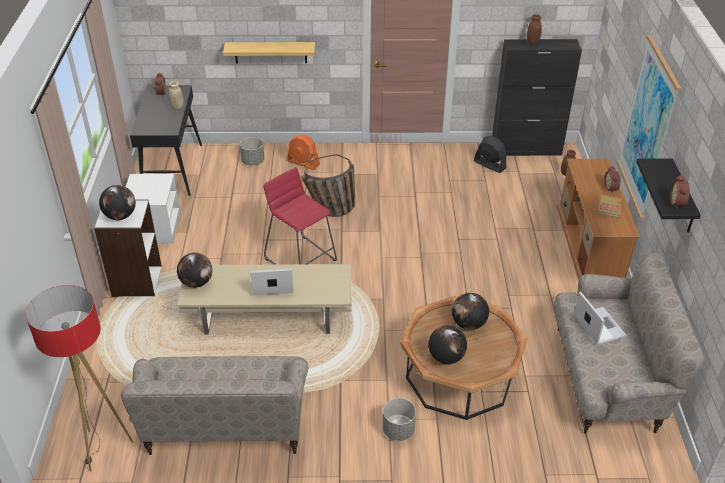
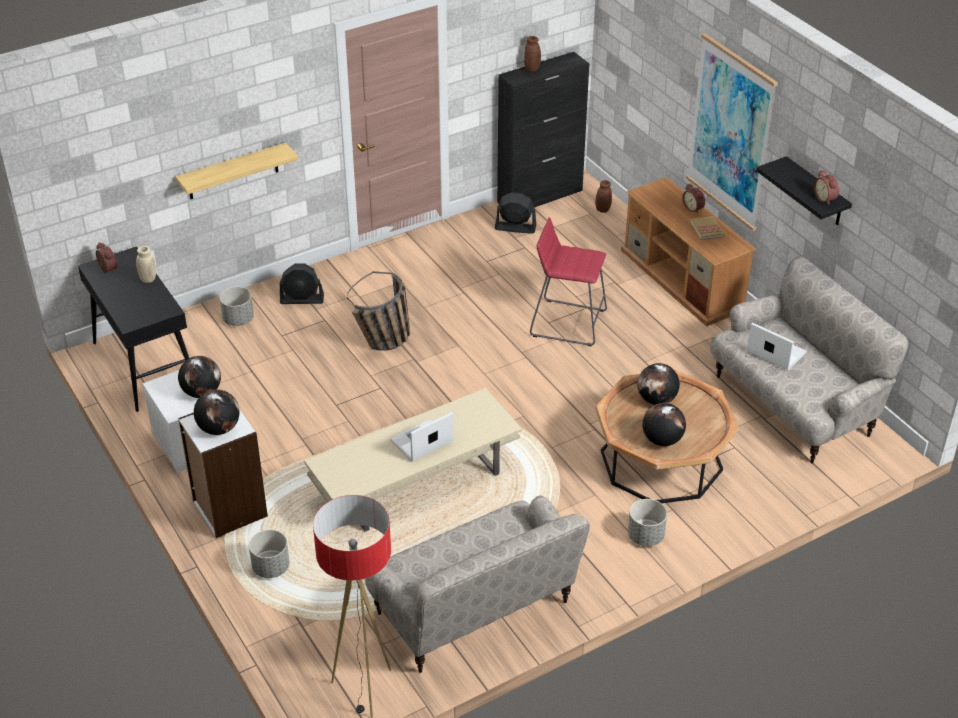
camera: 30 degrees left, 0 degrees up
(125, 332) = (270, 567): none -> grey planter
(196, 282) = (336, 474): globe -> globe (202, 392)
(301, 259) = (398, 409): red stool -> red stool (568, 323)
(303, 163) = (302, 299): orange fan -> black fan

